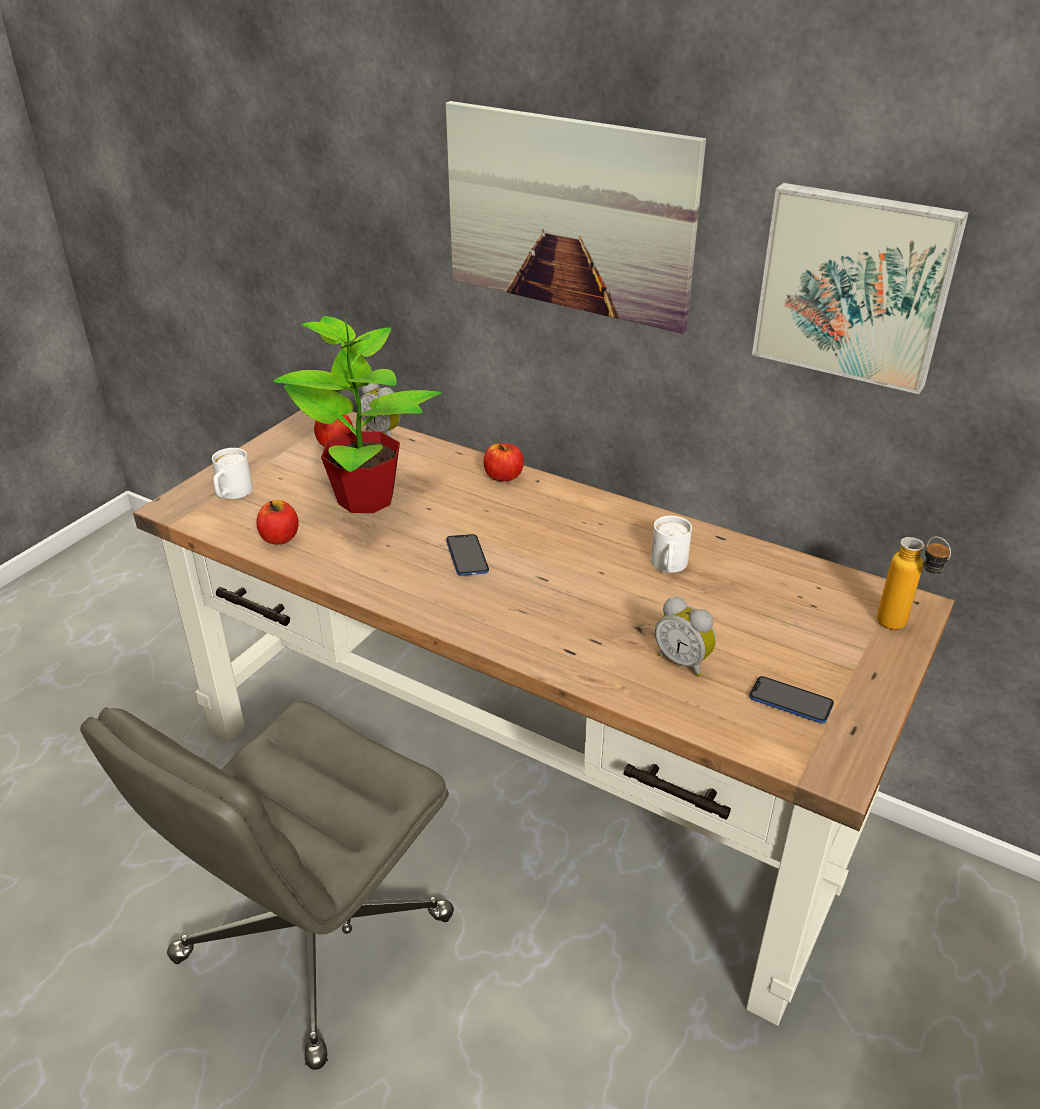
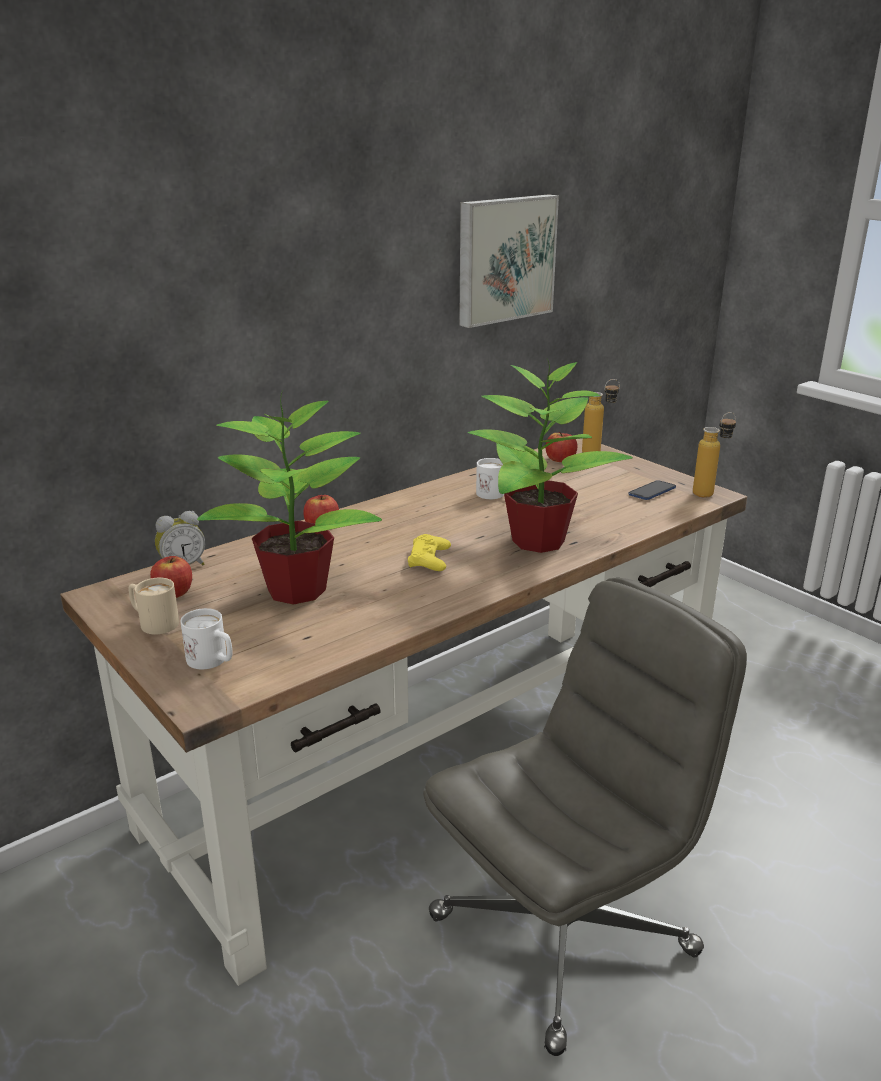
camera: 70 degrees left, 10 degrees down
(280, 538) = (327, 640): apple -> apple (560, 460)
(284, 451) = (153, 622): none -> beige mug
(312, 940) = (564, 932): grey office chair -> grey office chair turned 90 degrees counterclockwise
(467, 556) = (429, 559): phone -> yellow game controller
(556, 621) = (536, 541): none -> potted plant
(568, 215) = (319, 273): picture -> none
(684, 661) = (601, 511): alarm clock -> none
(839, 765) = (709, 492): none -> bottle

